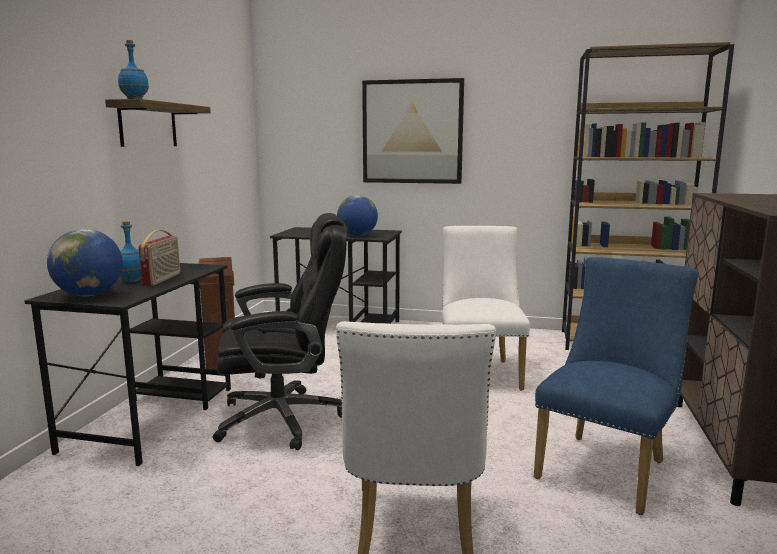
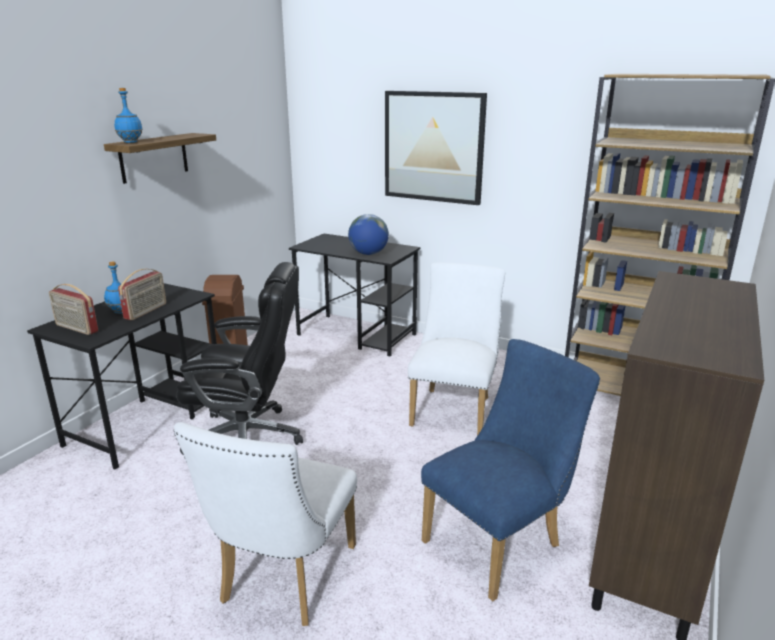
camera: 15 degrees right, 10 degrees up
(89, 295) = (76, 328): globe -> radio

